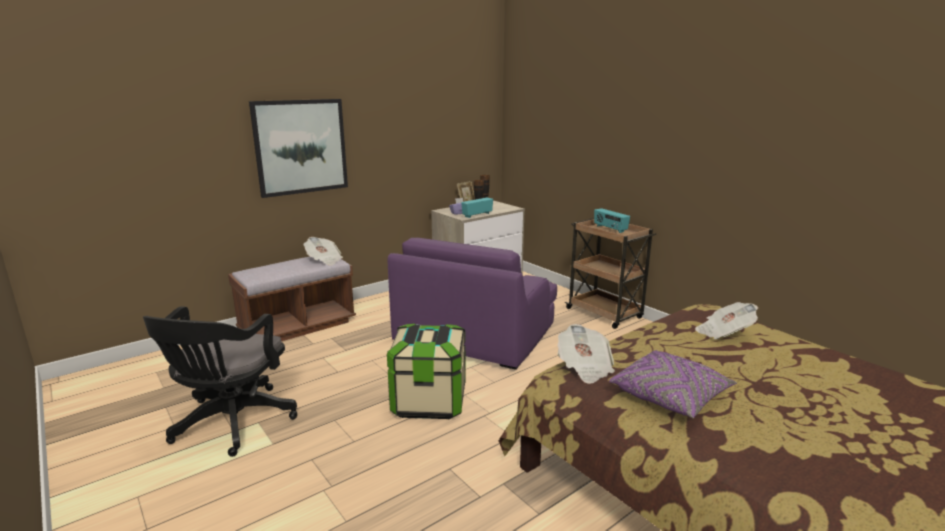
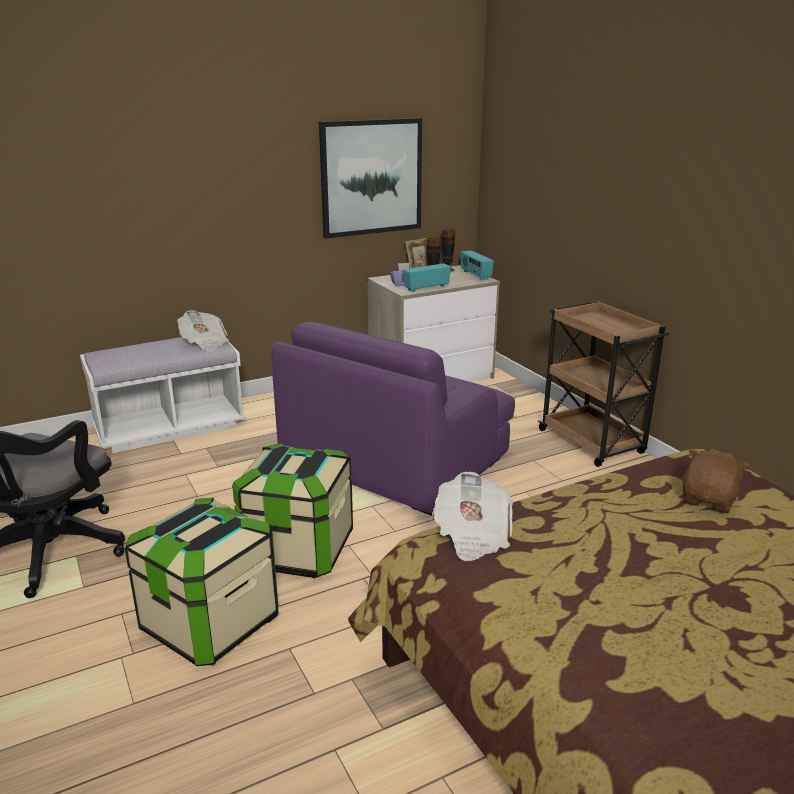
camera: 10 degrees right, 5 degrees up
(297, 327) = (170, 428): brown bench -> white bench
(301, 147) = (177, 187): picture -> picture (371, 177)
(384, 458) = (211, 623): none -> storage box
(610, 229) = (605, 321): radio -> radio (475, 275)
(670, 396) = (573, 594): purple pillow -> none
(724, 333) = (708, 500): newspaper -> brown plush toy

